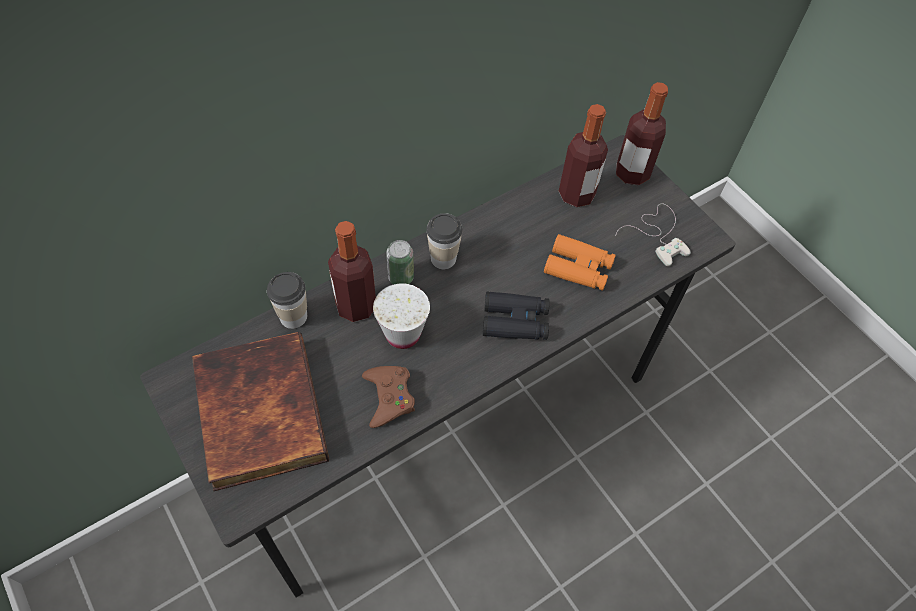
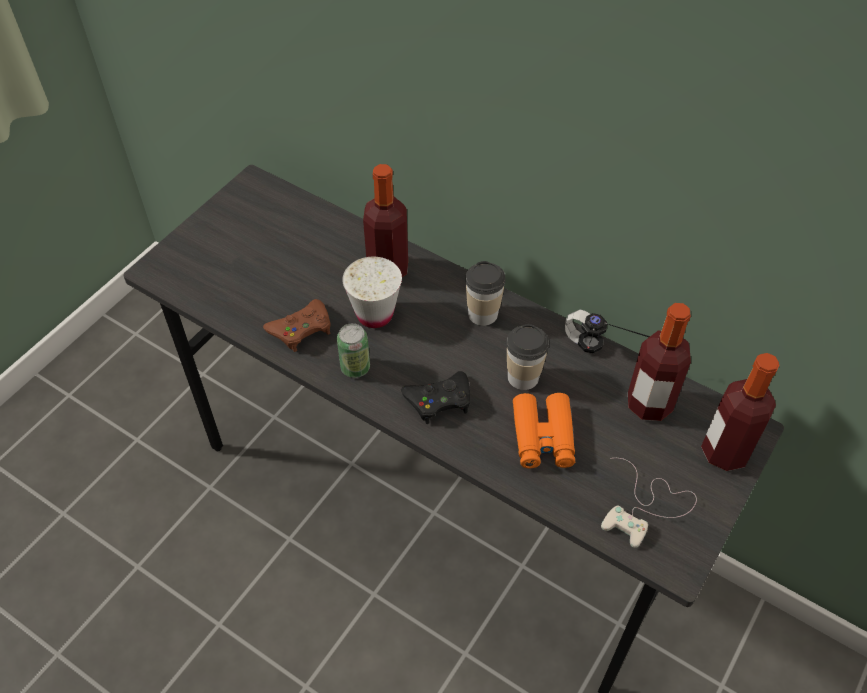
camera: 70 degrees right, 5 degrees down
(257, 412) = (247, 246): book -> none
(293, 316) = (353, 231): cup -> cup (523, 377)
(401, 277) = (440, 289): can -> can (355, 367)
(515, 321) = (439, 400): black binoculars -> black game controller
(524, 204) = (600, 359): none -> headphones

